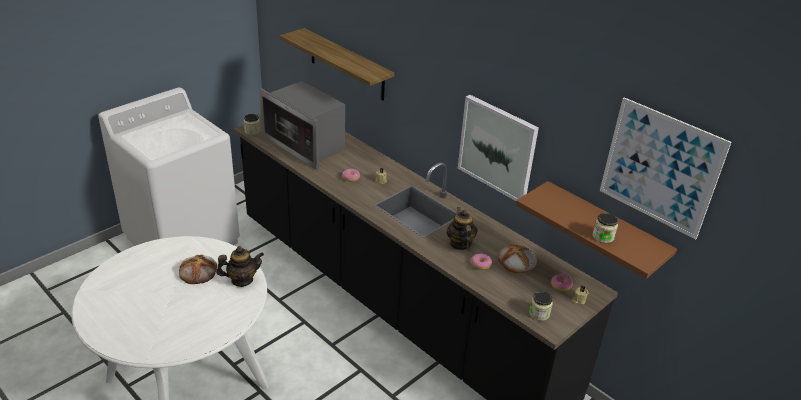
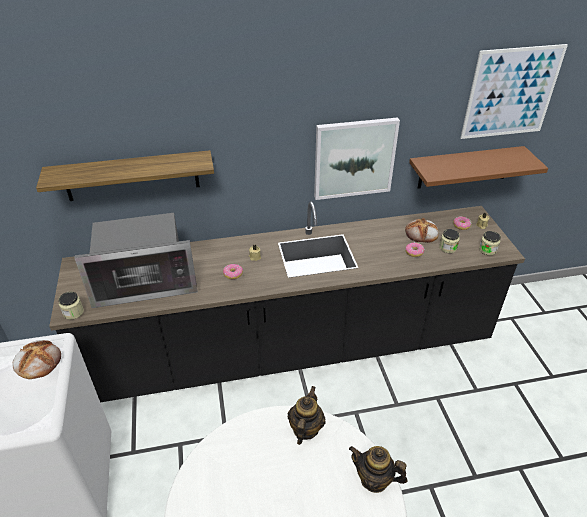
camera: 55 degrees left, 5 degrees up
(198, 271) = (264, 465): bread -> bread (38, 361)
(460, 244) = (381, 251): teapot -> teapot (374, 479)
(603, 236) = (497, 166): jar -> jar (447, 248)

